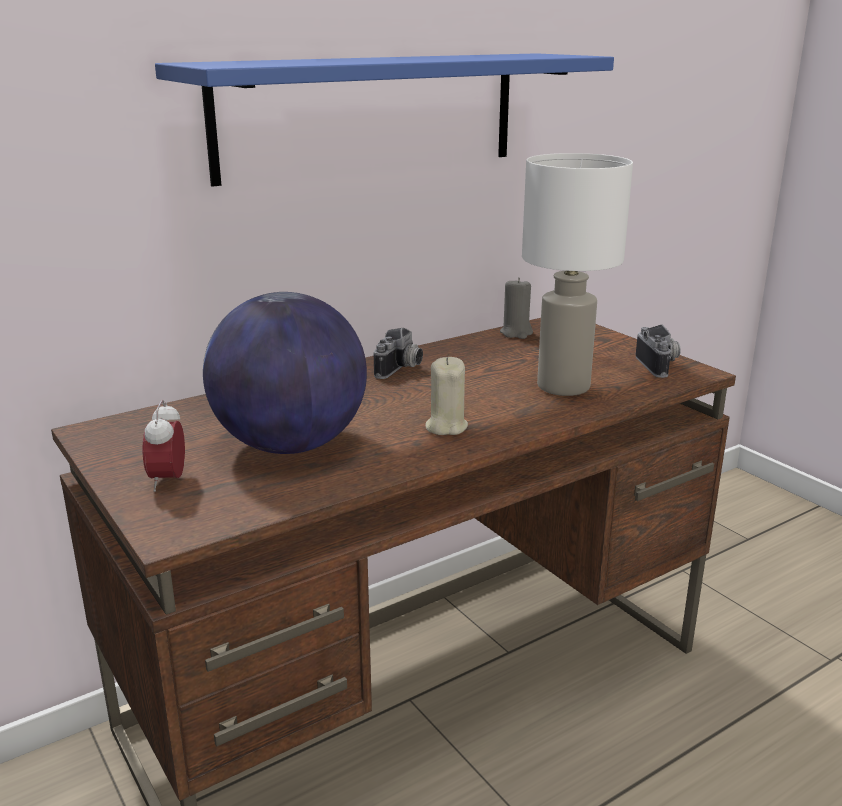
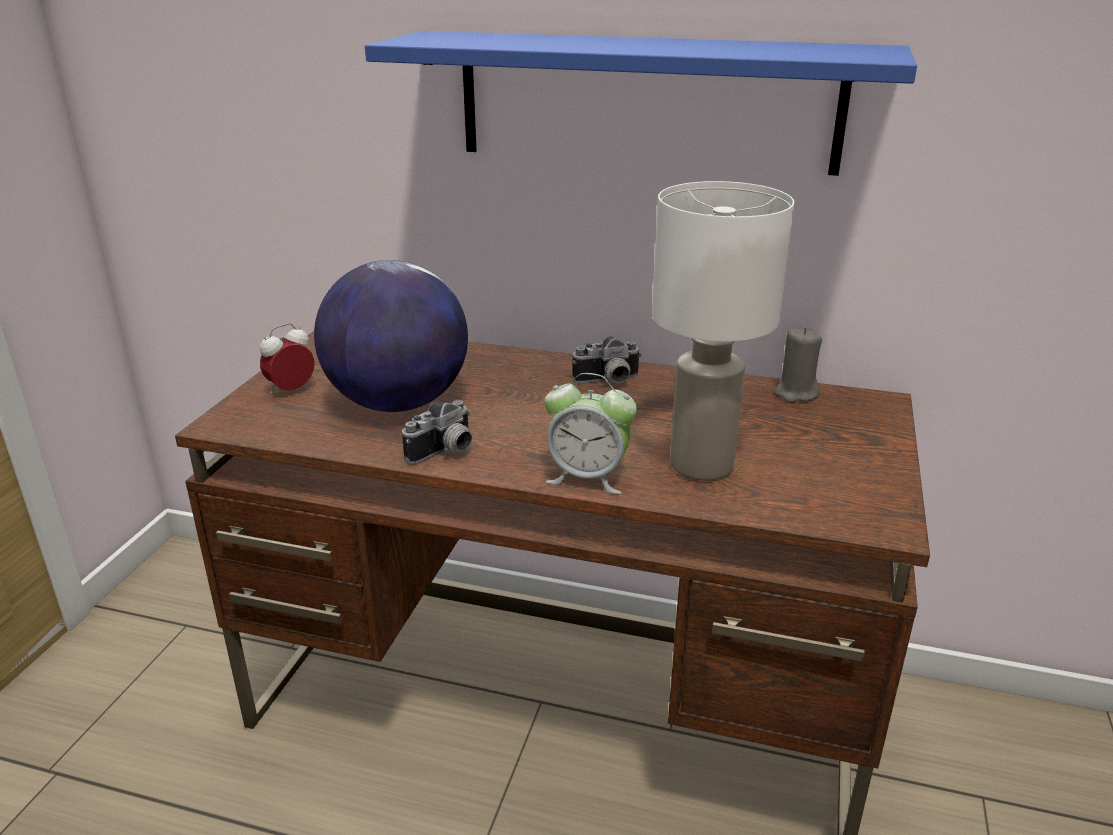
camera: 50 degrees right, 5 degrees up
(446, 427) = (520, 446): beige candle -> none
(526, 421) = (588, 477): none -> alarm clock
(660, 366) = (861, 497): camera -> camera (445, 452)

